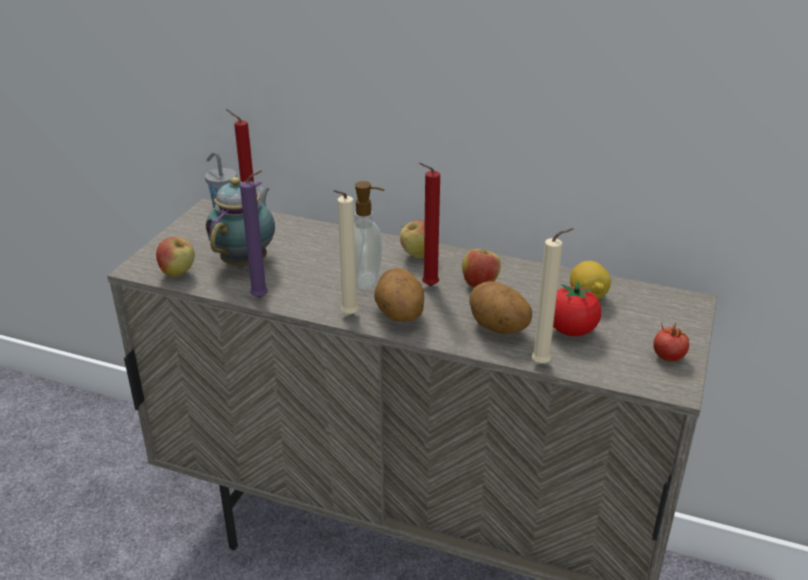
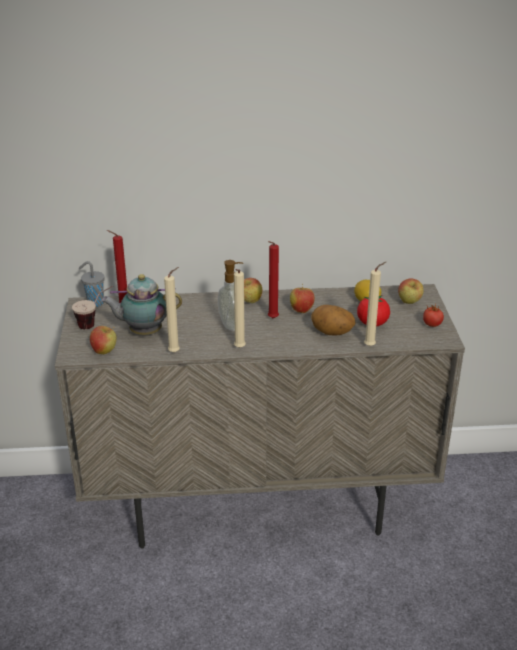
camera: 25 degrees left, 0 degrees up
(201, 236) = (95, 323): none -> cup
(247, 261) = (143, 332): teapot -> teapot turned 90 degrees counterclockwise
(262, 298) = (176, 352): purple candle -> beige candle
(399, 316) = (269, 341): potato -> none
(654, 314) = (409, 303): none -> apple

